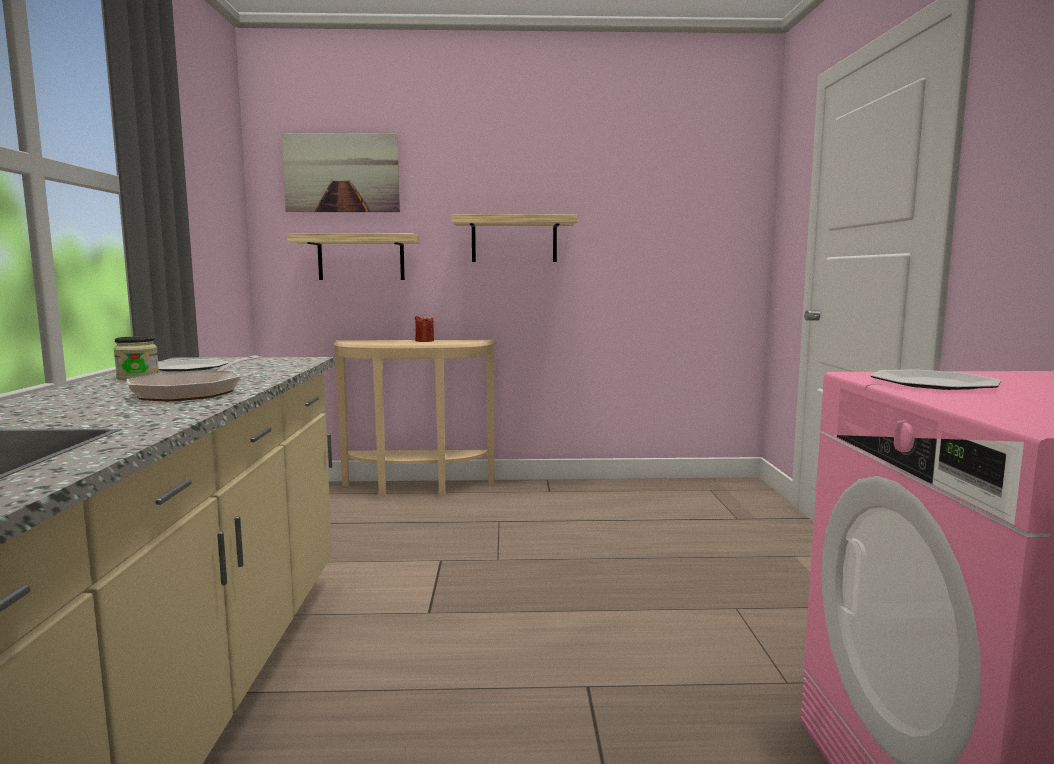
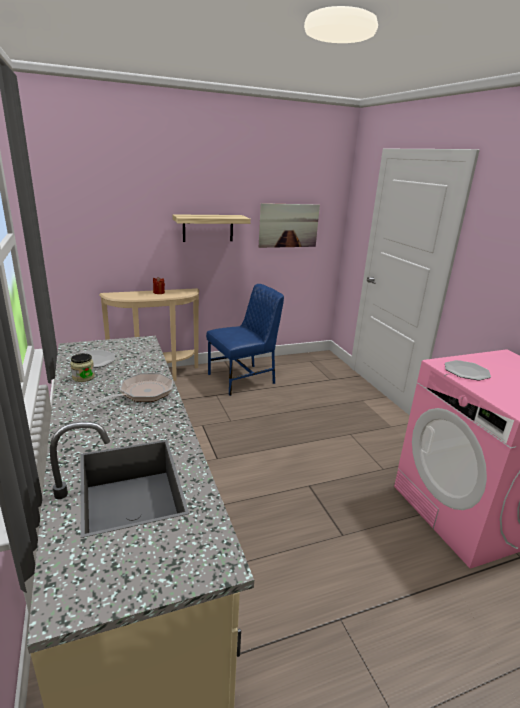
camera: 20 degrees left, 15 degrees up
(193, 392) = (142, 393): frying pan -> frying pan turned 135 degrees counterclockwise
(341, 173) = (96, 184): picture -> picture (288, 225)
(361, 257) = (112, 240): shelf -> none
(563, 504) = (243, 379): none -> blue chair

